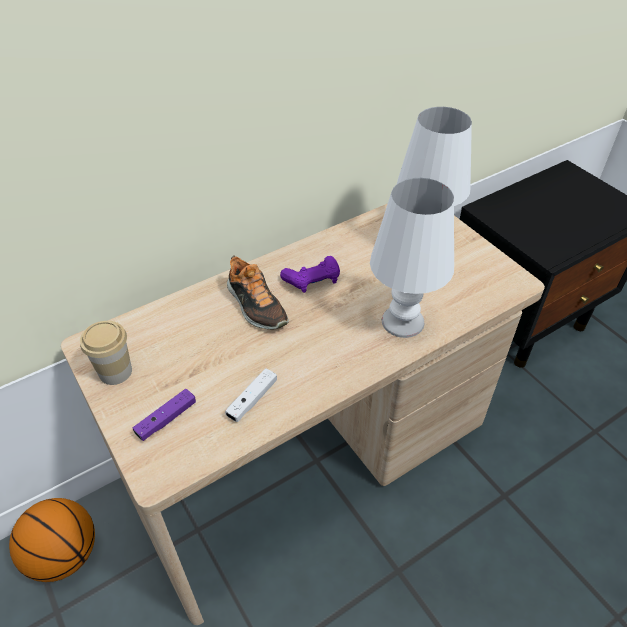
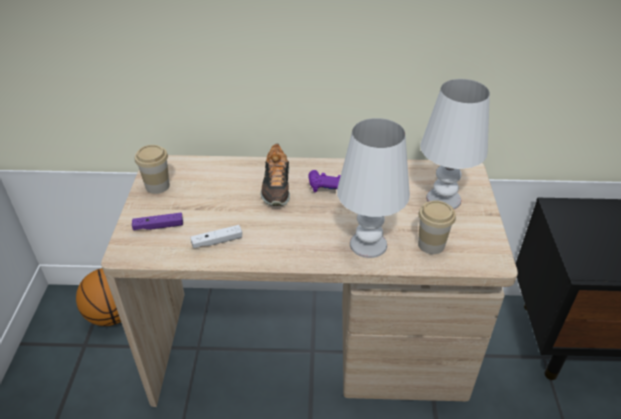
camera: 35 degrees right, 5 degrees down
(455, 293) = (431, 244): none -> cup

